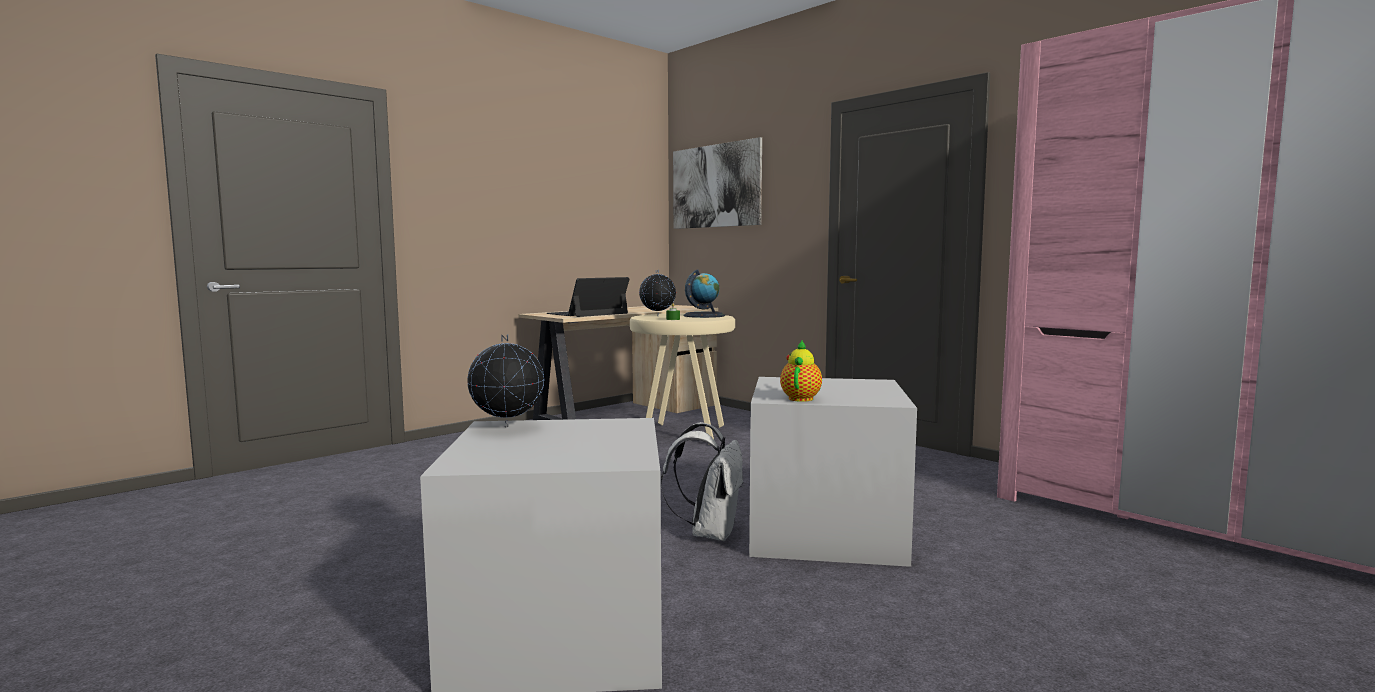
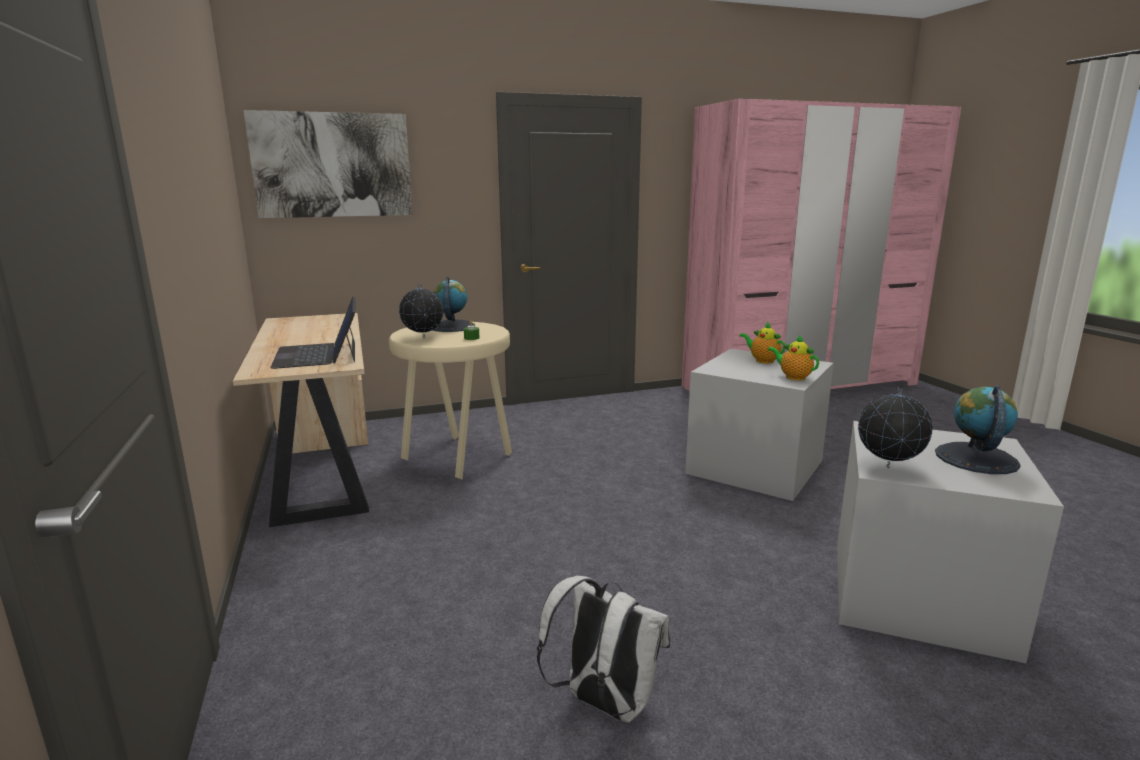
camera: 65 degrees left, 10 degrees up
(558, 452) = (976, 458): none -> globe
(710, 532) = (740, 504): white backpack -> white backpack (604, 703)
(856, 388) = (762, 360): none -> teapot

